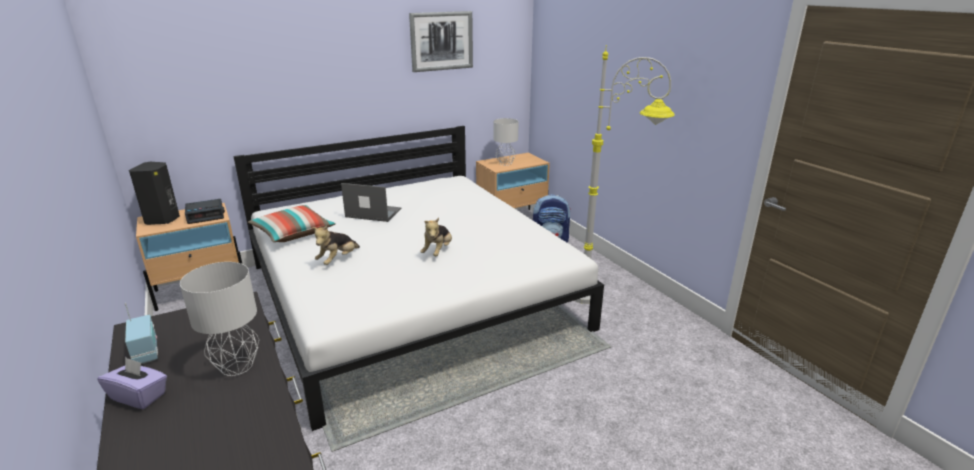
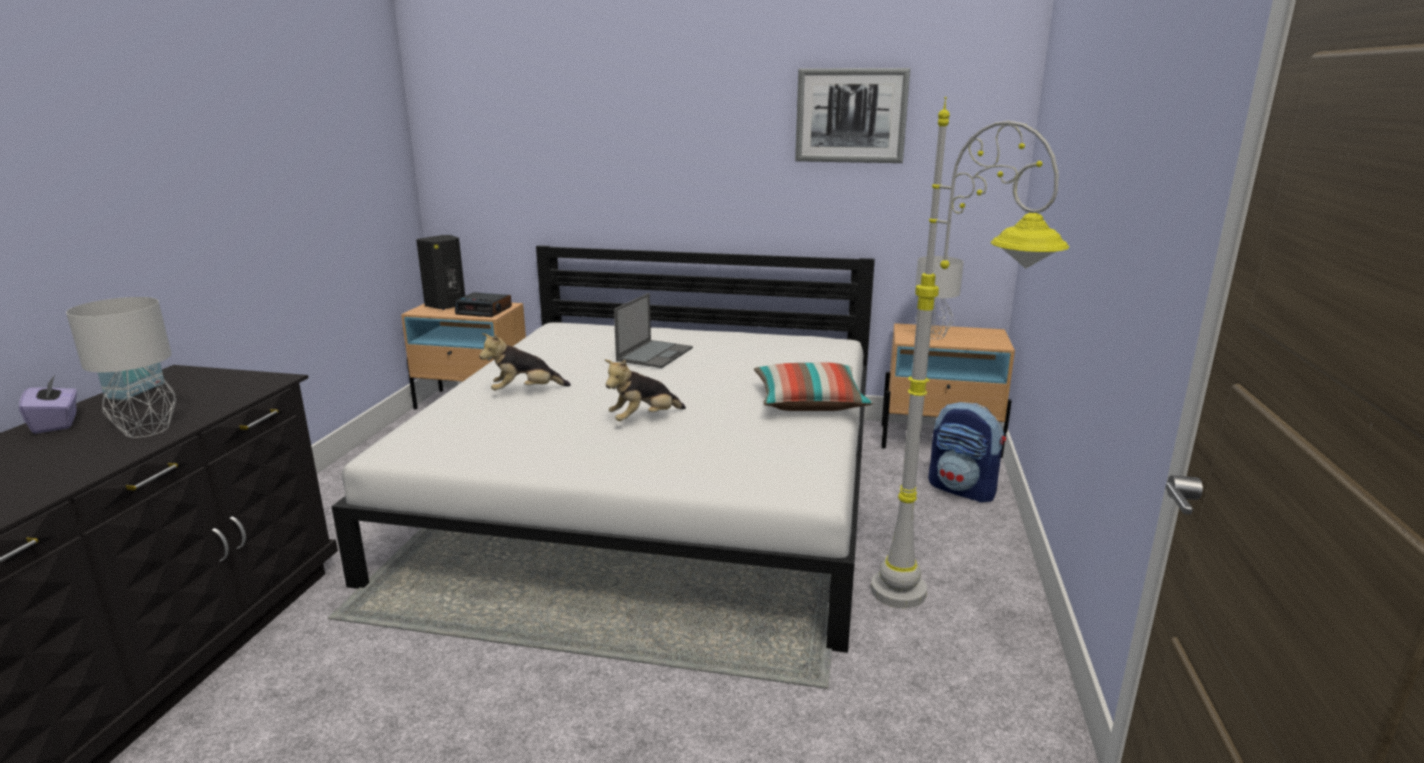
camera: 40 degrees right, 5 degrees down
(293, 233) = (538, 352): pillow -> pillow (809, 403)
(372, 213) = (655, 354): laptop -> laptop turned 60 degrees clockwise

